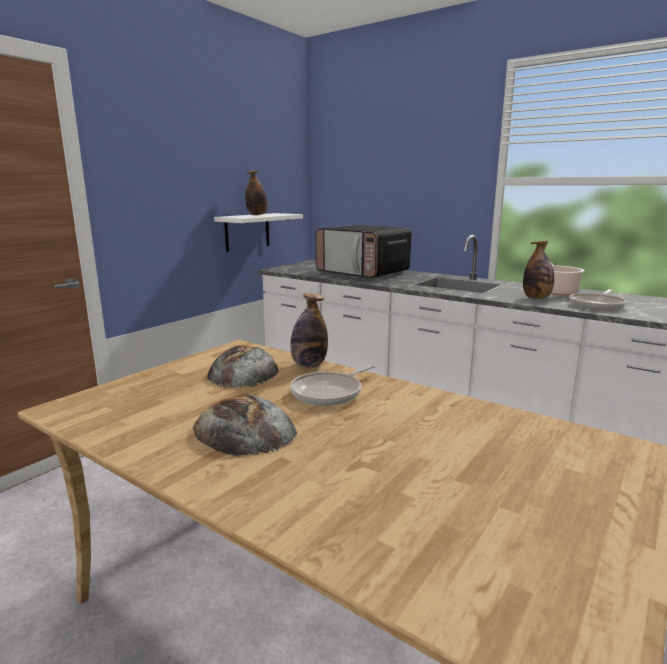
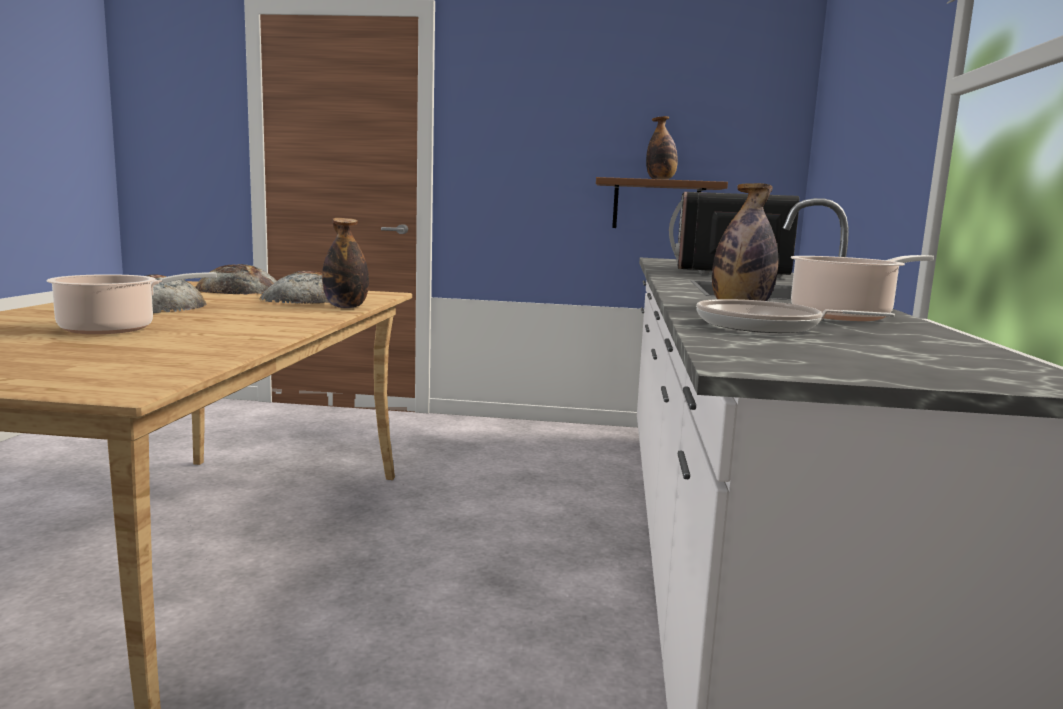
camera: 60 degrees right, 5 degrees down
(150, 390) = (240, 289): none -> bread
(247, 231) = (656, 205): white shelf -> brown shelf
(330, 393) = (264, 314): frying pan -> none
(391, 452) = (114, 328): none -> cooking pot

